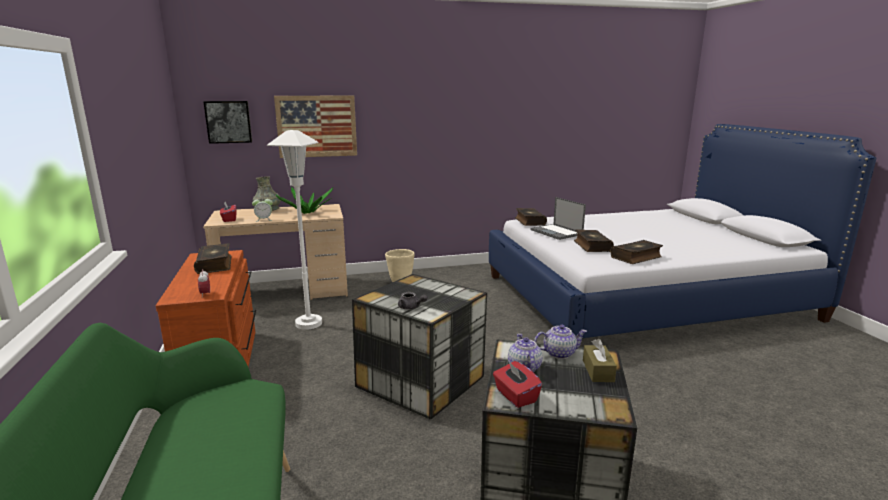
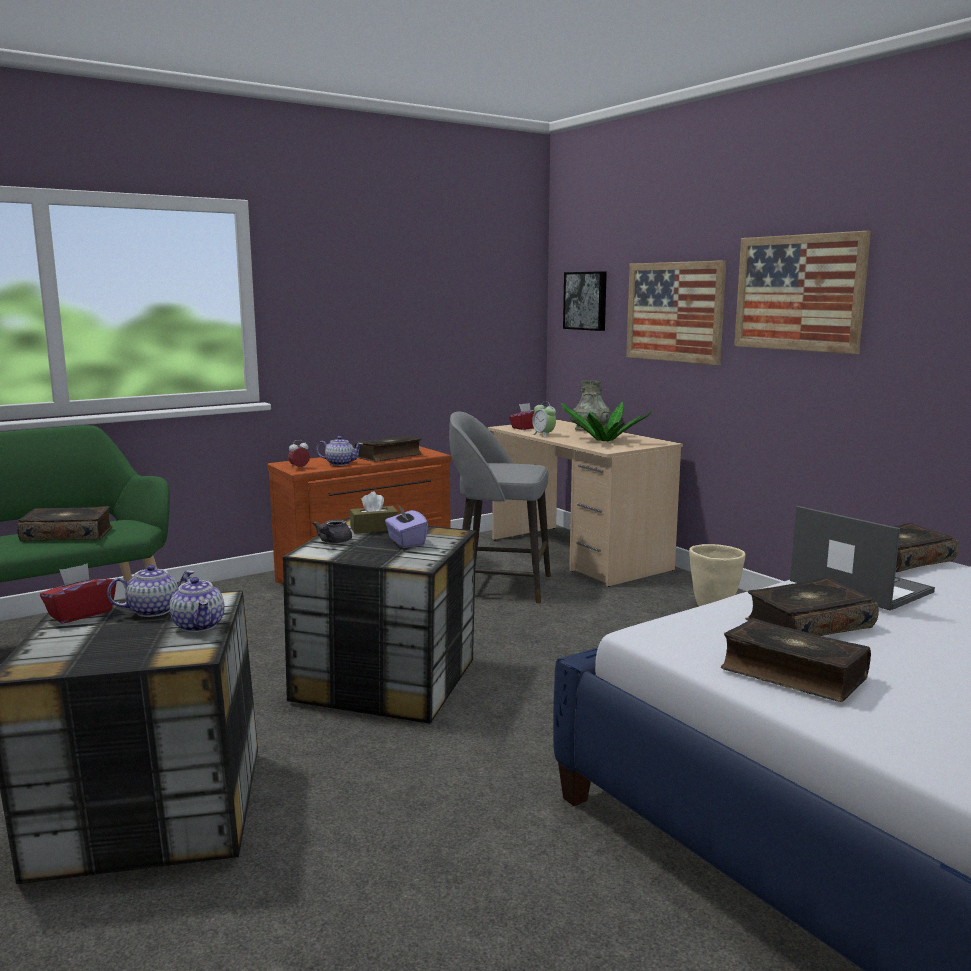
camera: 70 degrees right, 5 degrees down
(212, 280) = (340, 463): none -> teapot
(231, 424) = (67, 534): none -> book
(308, 323) = (499, 586): white floor lamp -> grey stool
(403, 113) = (798, 293): none -> picture
(426, 290) = (406, 542): none -> purple tissue box
(557, 232) = (858, 586): laptop -> laptop turned 105 degrees clockwise
(598, 371) = (142, 652): brown tissue box -> brown tissue box (374, 528)

